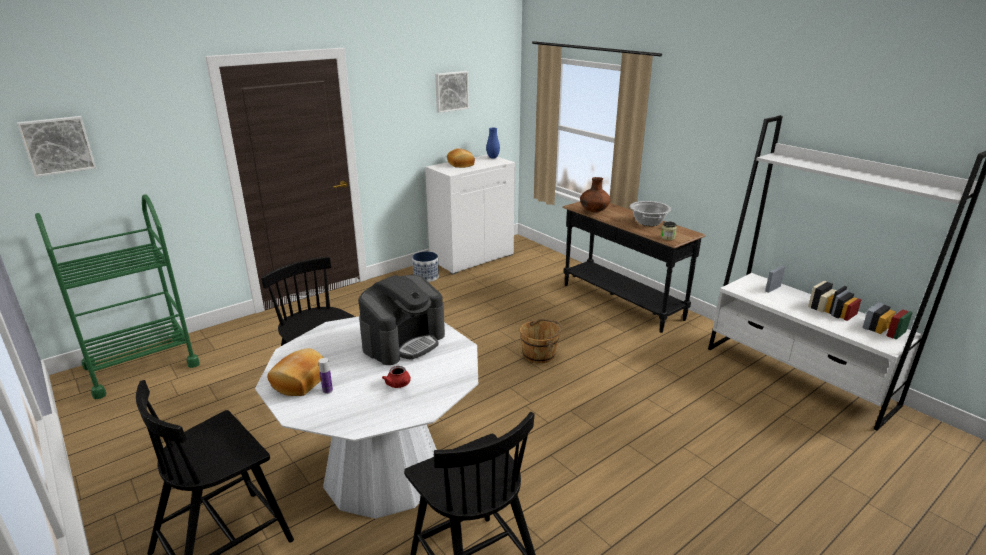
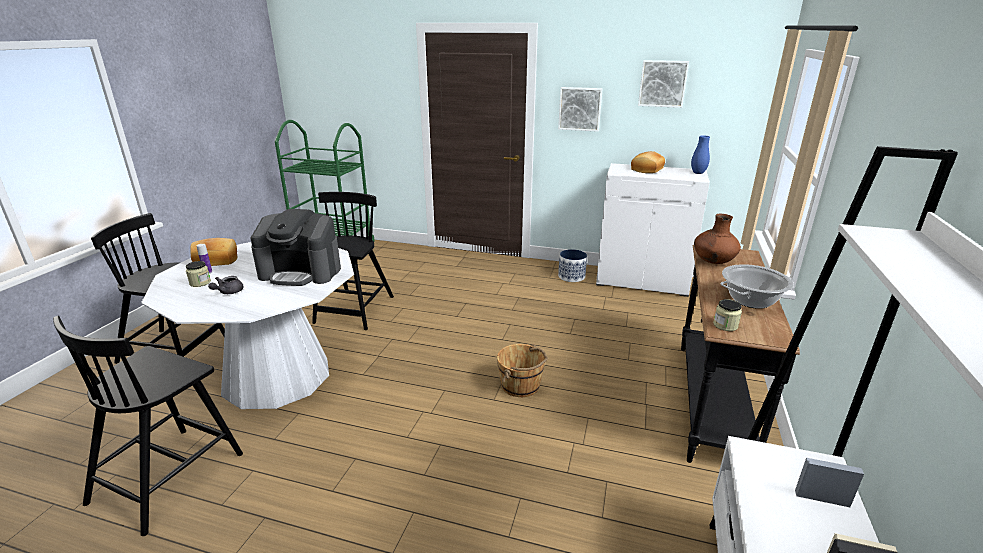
camera: 55 degrees right, 0 degrees up
(57, 145) = (321, 79): picture -> picture (580, 109)
(351, 398) = (200, 283): none -> jar
(399, 385) = (228, 292): red teapot -> grey teapot

